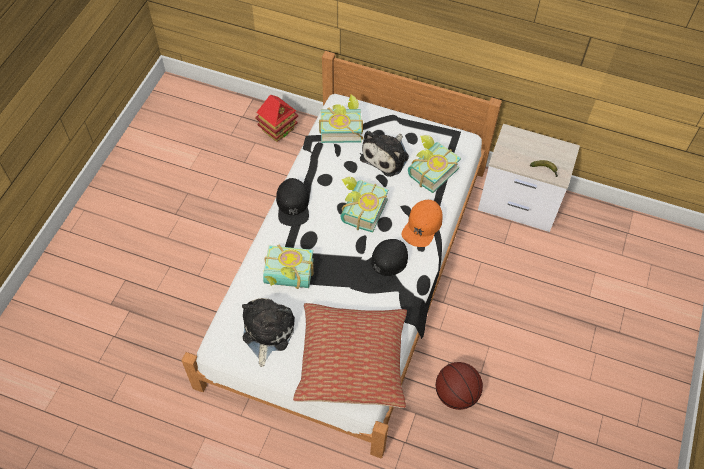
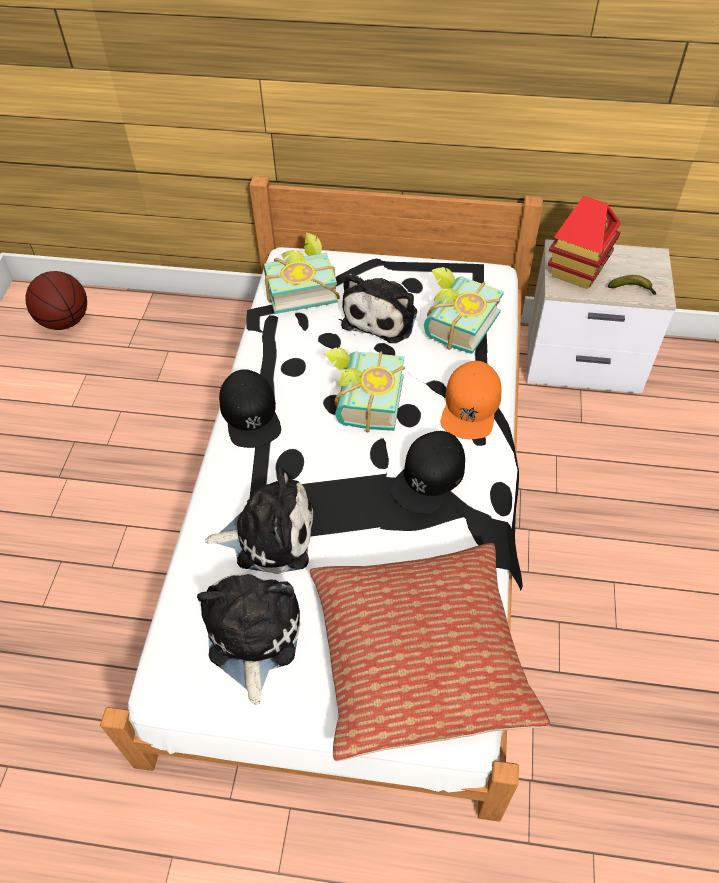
camera: 10 degrees left, 5 degrees down
(278, 130) = (199, 327): toy house -> toy house (577, 270)
(288, 279) = (269, 534): book -> plush toy
(456, 394) = (589, 674): basketball -> basketball (65, 321)

